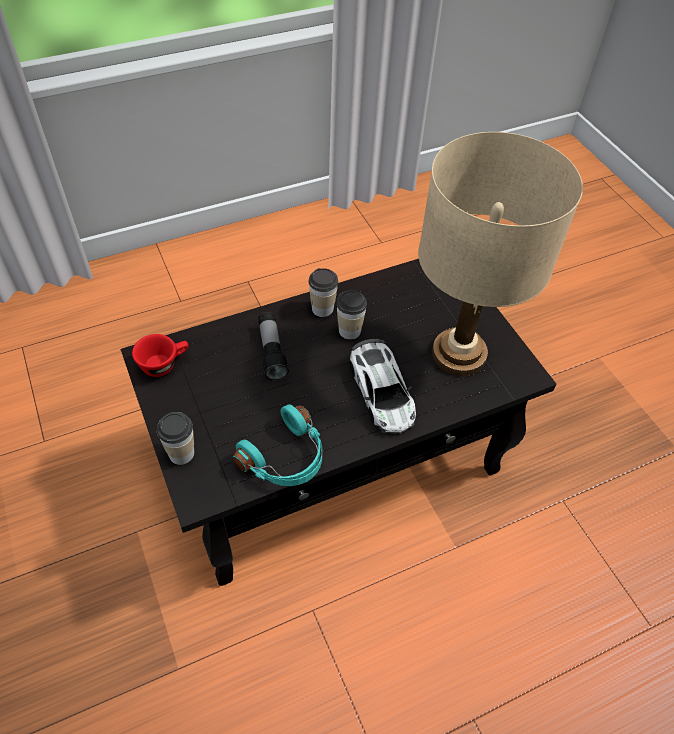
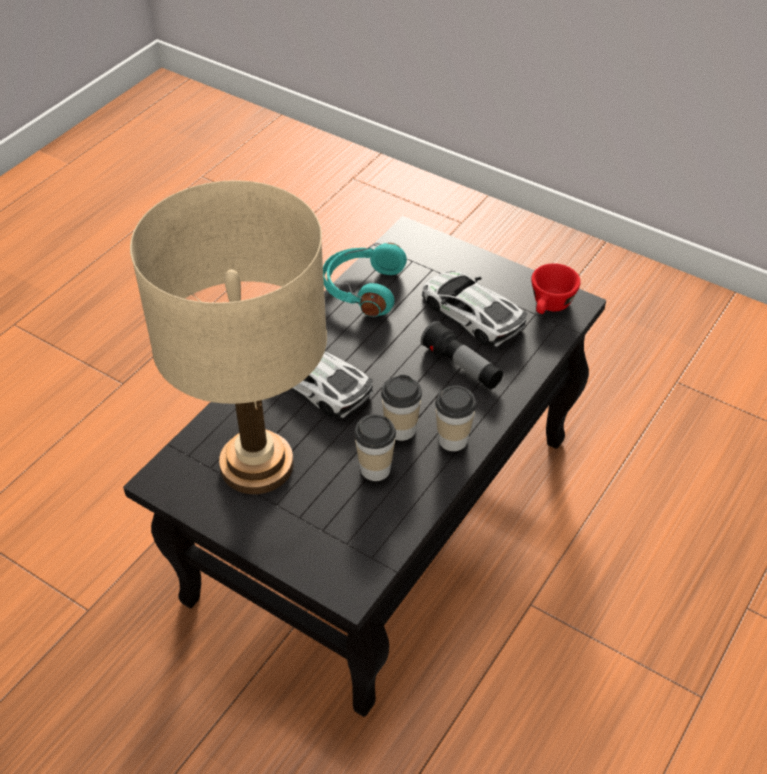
camera: 150 degrees right, 5 degrees down
(181, 453) = (453, 253): cup -> cup (375, 468)
(224, 388) = (471, 313): none -> toy car

